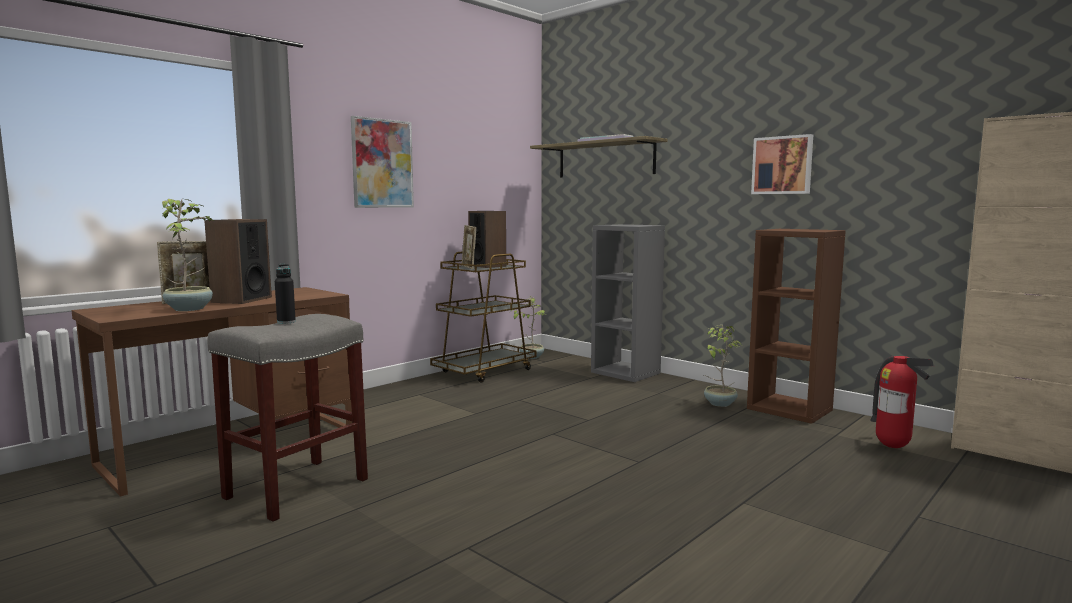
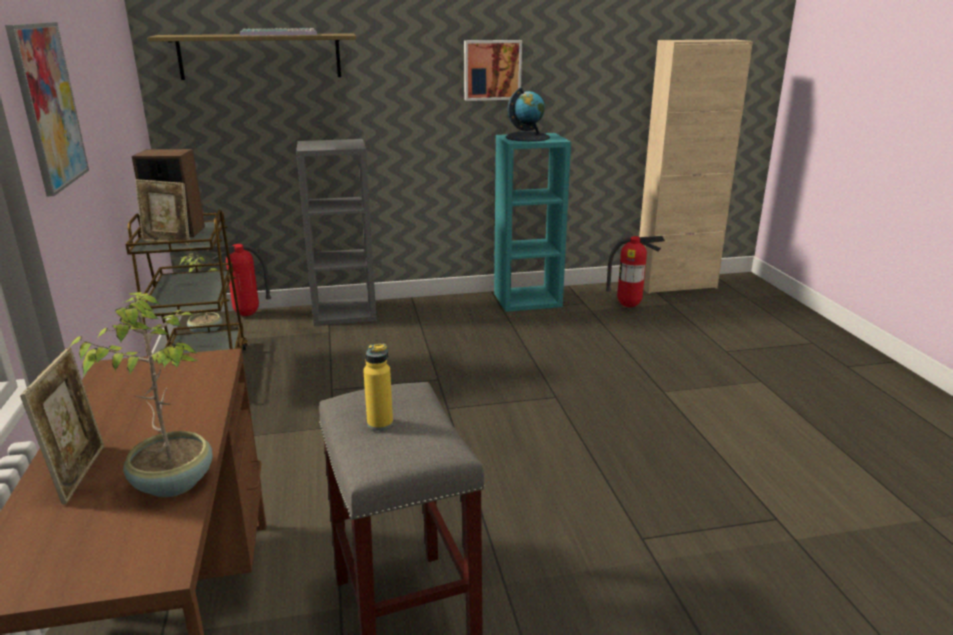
camera: 55 degrees left, 15 degrees up
(241, 300) = (146, 427): speaker -> none
(286, 322) = (380, 423): black bottle -> yellow bottle
(570, 357) = (247, 315): none -> fire extinguisher
(719, 403) = (480, 315): potted plant -> none
(790, 409) = (528, 299): brown bookcase -> turquoise bookcase
(796, 229) = (527, 137): none -> globe

